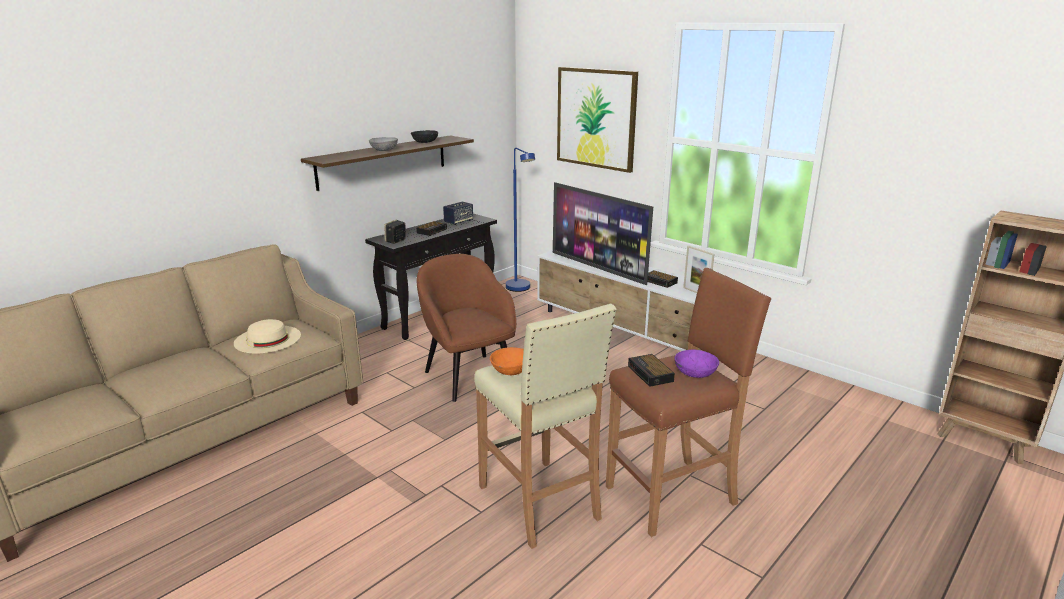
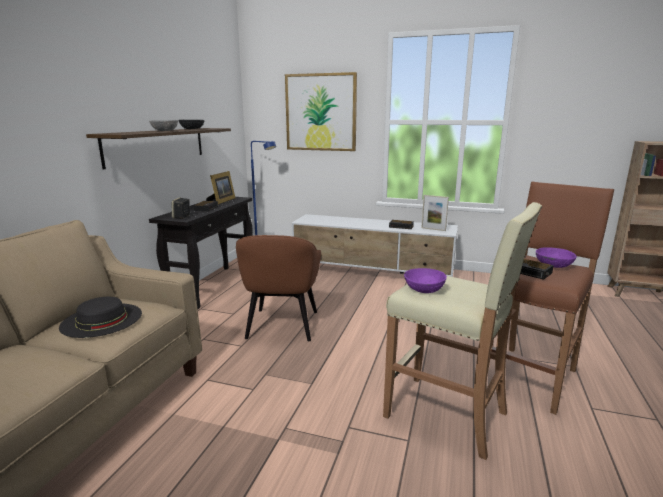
camera: 25 degrees left, 5 degrees down
(267, 339) = (102, 319): beige hat -> black hat
(458, 221) = (222, 201): speaker -> picture frame
(469, 376) = (282, 325): brown armchair -> brown armchair turned 120 degrees counterclockwise
(512, 370) = (424, 289): orange bowl -> purple bowl
(598, 268) = (347, 224): television -> none

